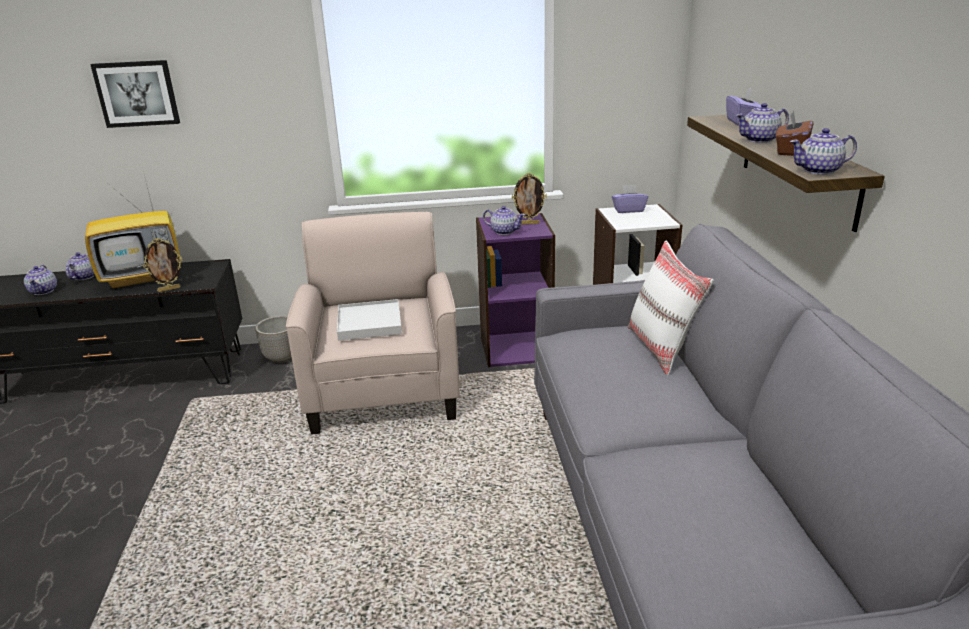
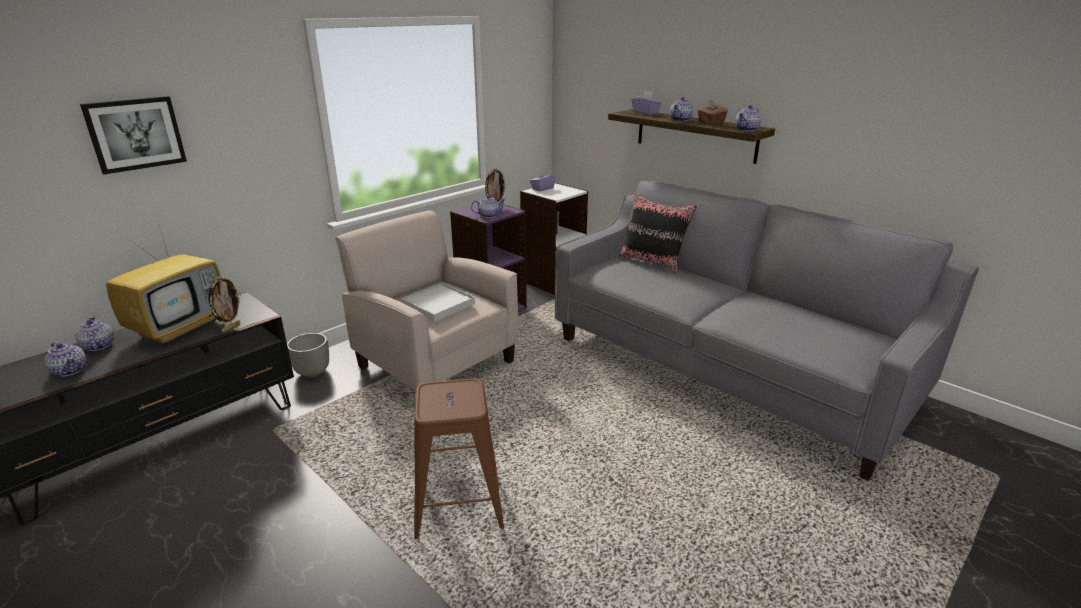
camera: 40 degrees left, 0 degrees up
(217, 543) = (457, 502): none -> brown stool
(662, 348) = (653, 262): white pillow -> black pillow

